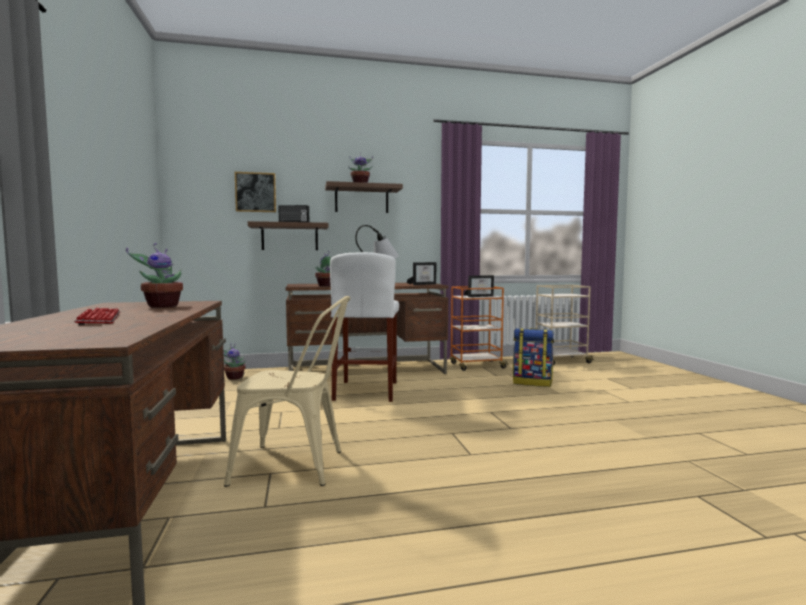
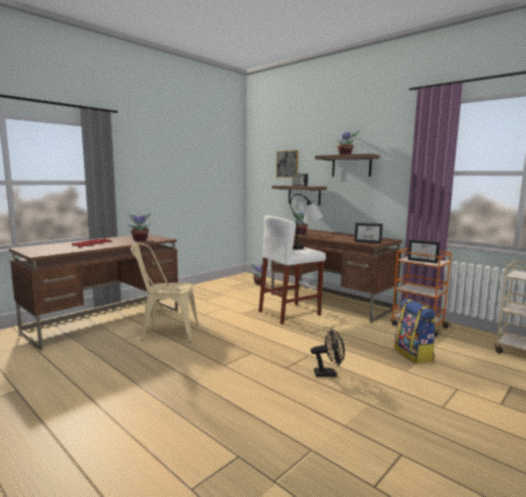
camera: 55 degrees right, 5 degrees up
(297, 466) = (165, 332): beige chair -> beige chair turned 120 degrees clockwise
(542, 416) = (328, 373): none -> black fan

